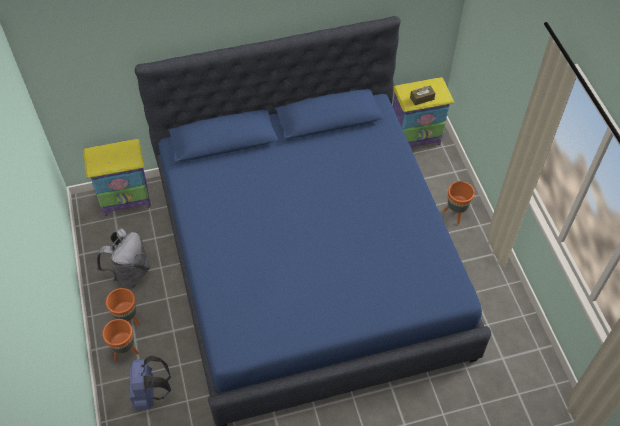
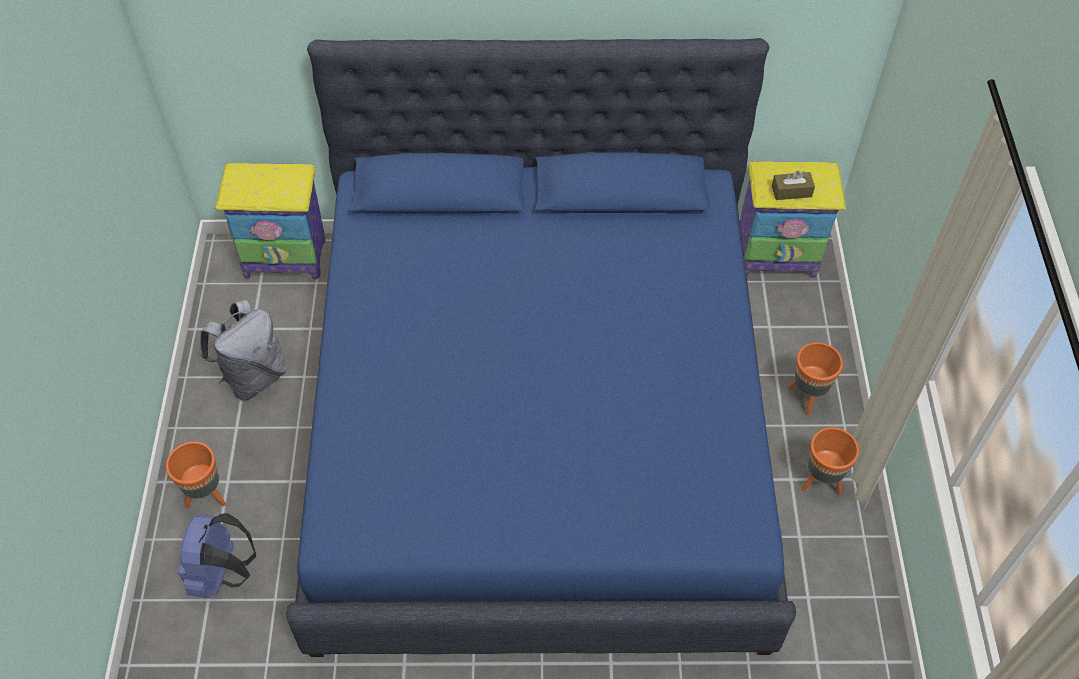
camera: 15 degrees right, 0 degrees up
(128, 321) = (226, 449): orange planter -> orange planter (821, 482)

